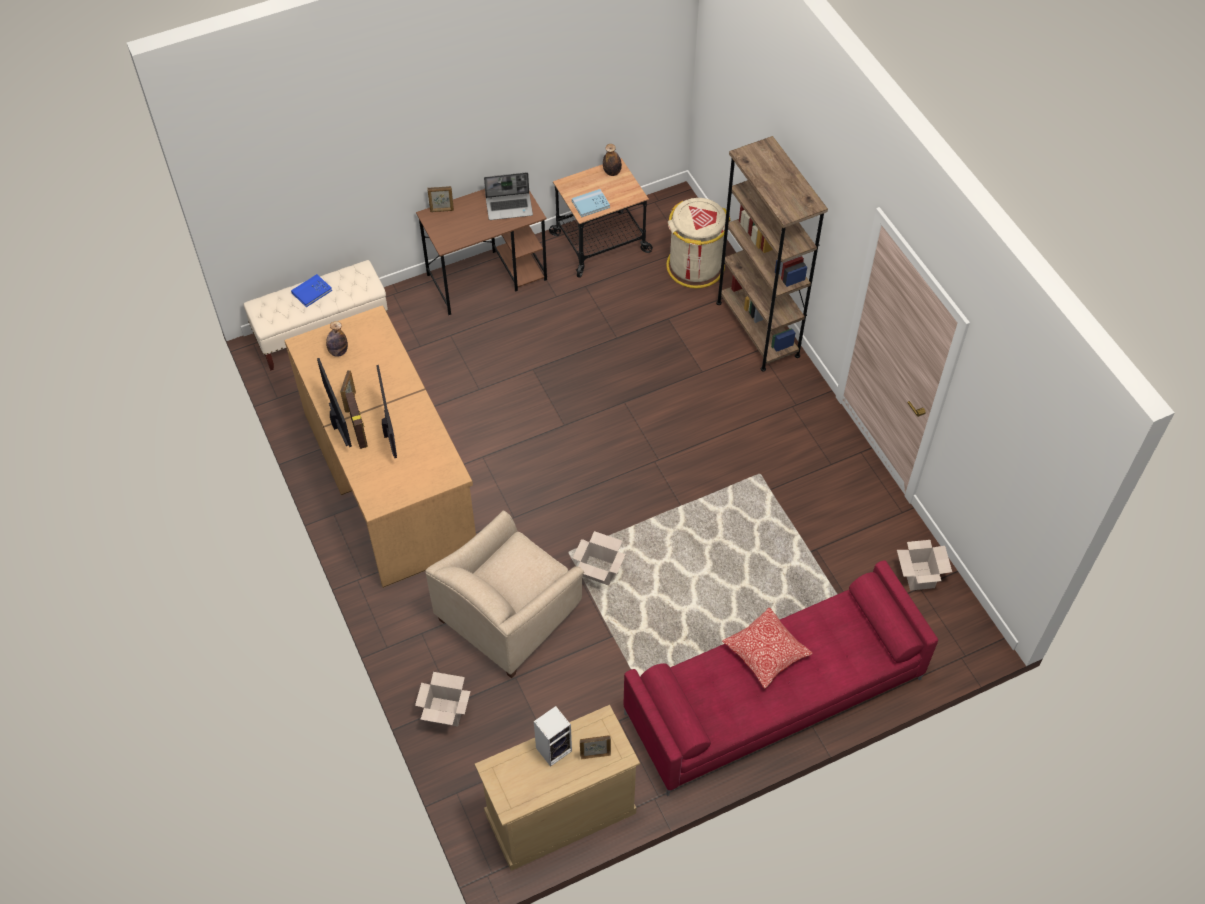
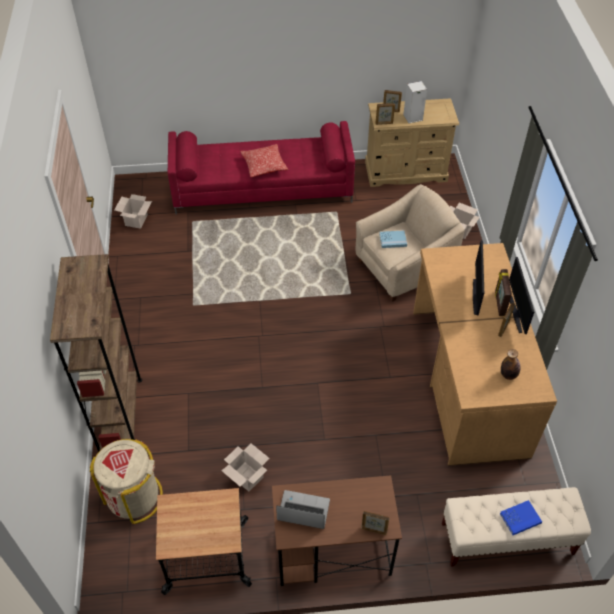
camera: 160 degrees left, 5 degrees down
(590, 204) = (216, 506): blue book -> blue book (393, 240)
(596, 719) = (384, 123): none -> picture frame
(598, 571) = (335, 277): cardboard box -> cardboard box (247, 476)
(612, 172) = (175, 542): bottle -> none

